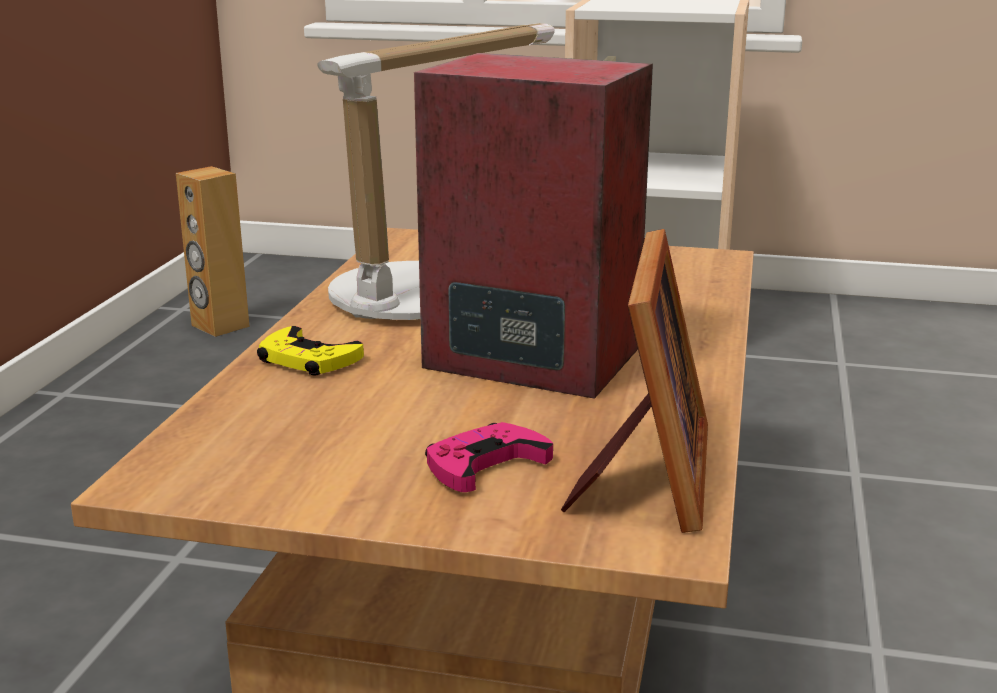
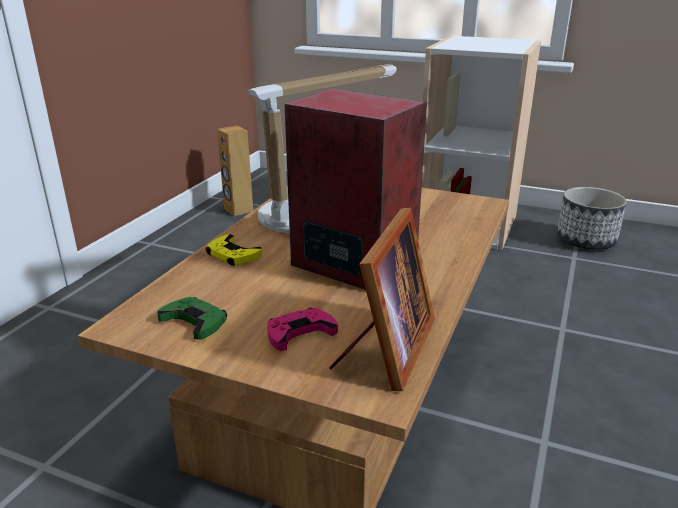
camera: 10 degrees right, 5 degrees up
(286, 464) = (194, 321): none -> green game controller
(853, 335) = (586, 240): none -> planter

